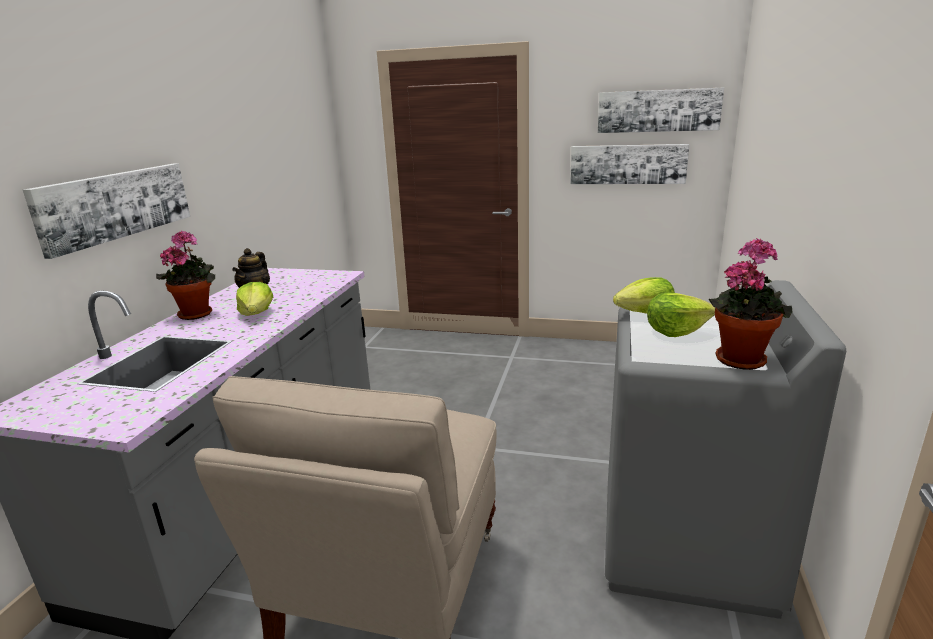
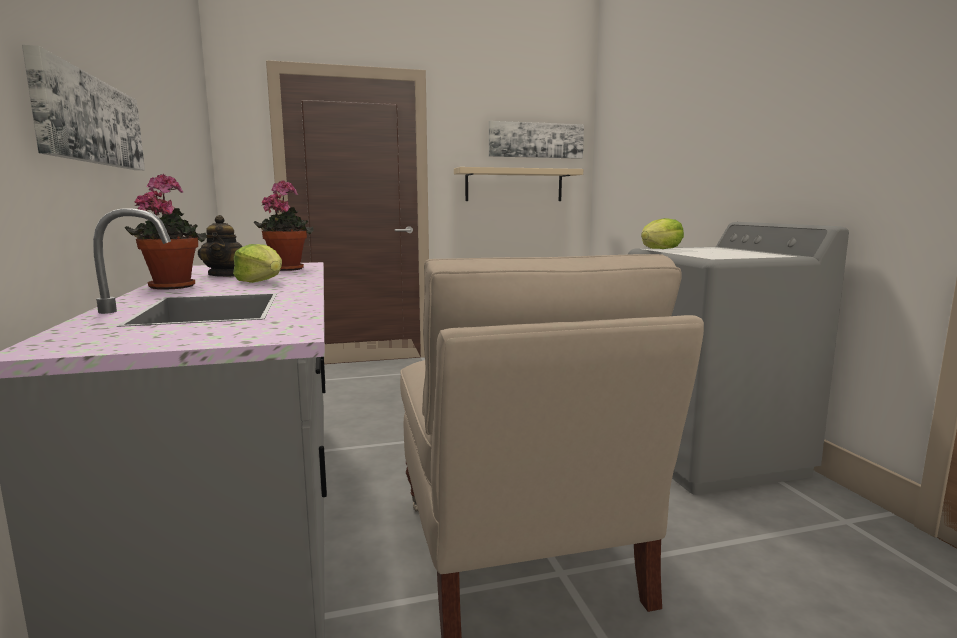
camera: 30 degrees left, 10 degrees down
(627, 164) = (514, 185): picture -> beige shelf
(675, 330) = (701, 252): lettuce -> none
(740, 358) = (771, 255): potted plant -> potted plant (287, 268)

